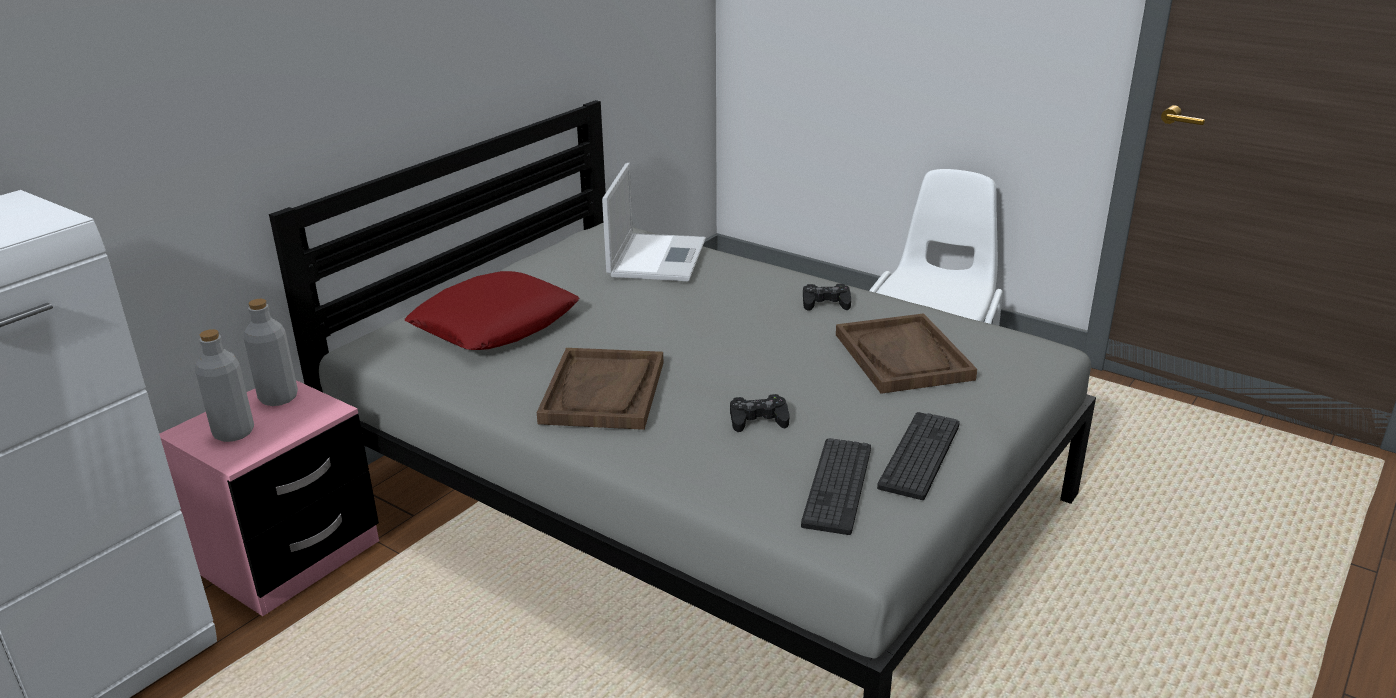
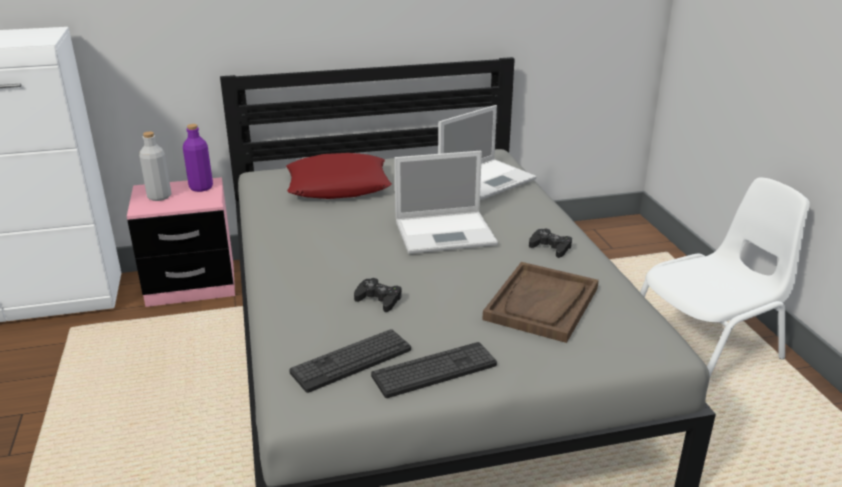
camera: 40 degrees right, 0 degrees up
(278, 398) = (201, 187): grey bottle -> purple bottle
(603, 392) = (324, 245): brown tray -> none
(710, 326) = (447, 232): none -> laptop

